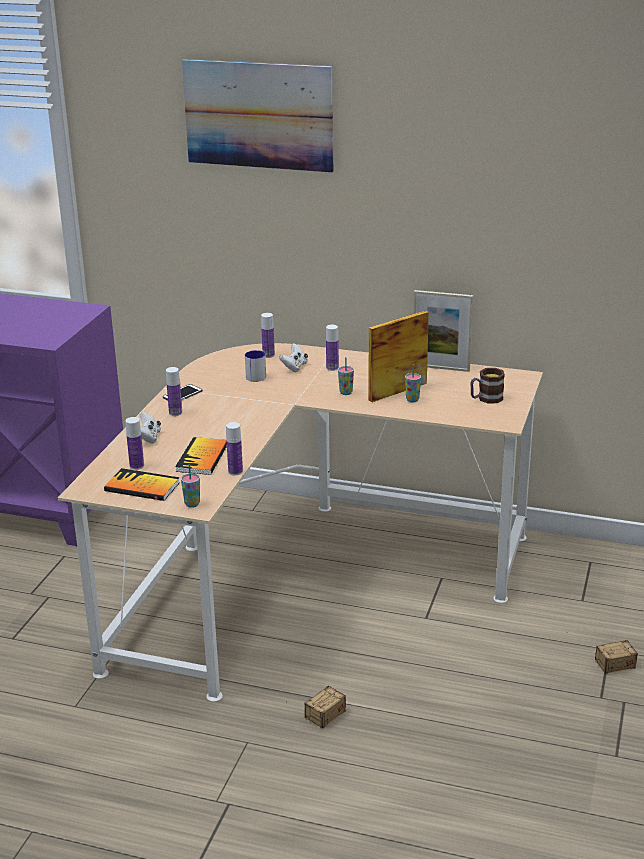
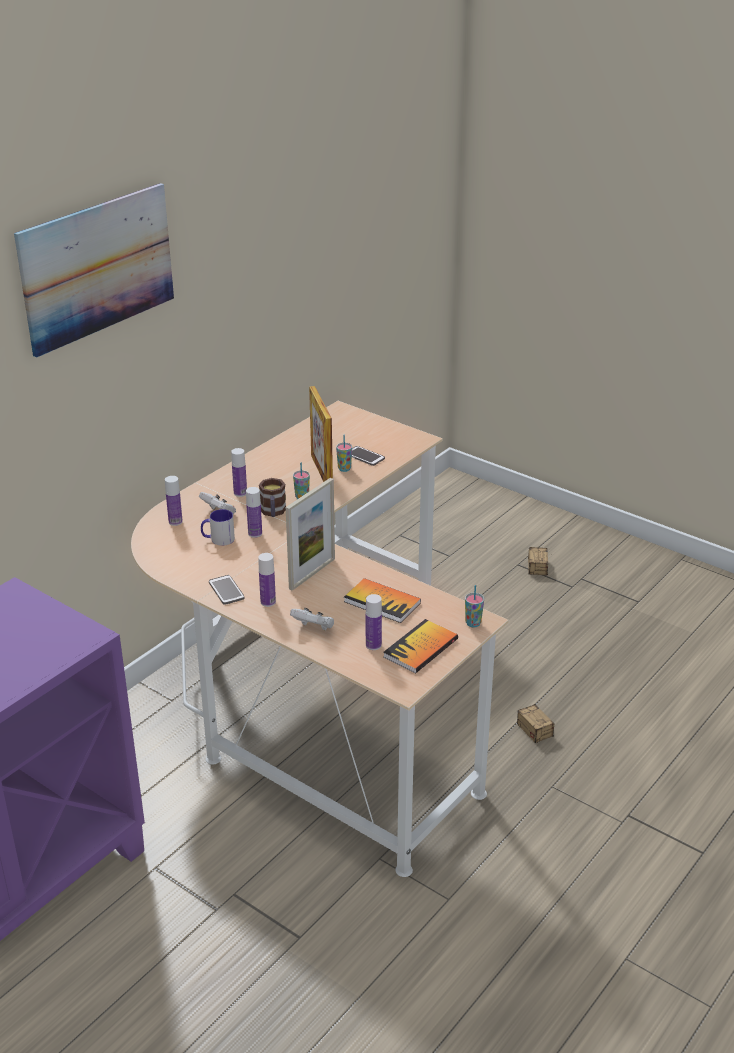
camera: 70 degrees left, 5 degrees up
(235, 471) = (423, 588): bottle -> bottle (255, 533)
(441, 368) = (290, 441): picture frame -> picture frame (312, 573)
(444, 404) = (365, 456): none -> phone
(485, 399) = (370, 436): mug -> mug (273, 512)

